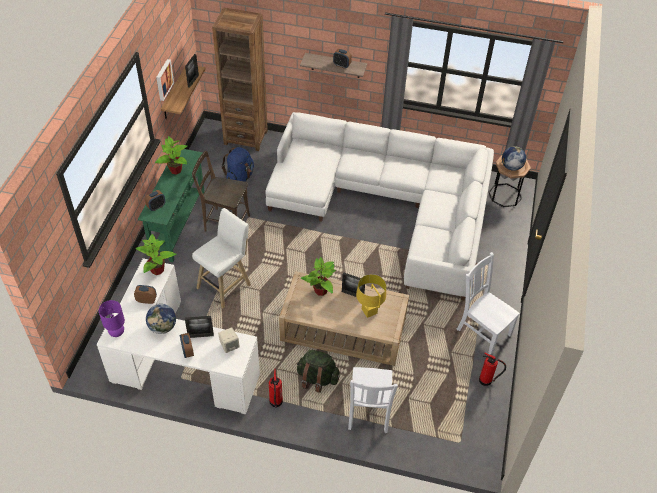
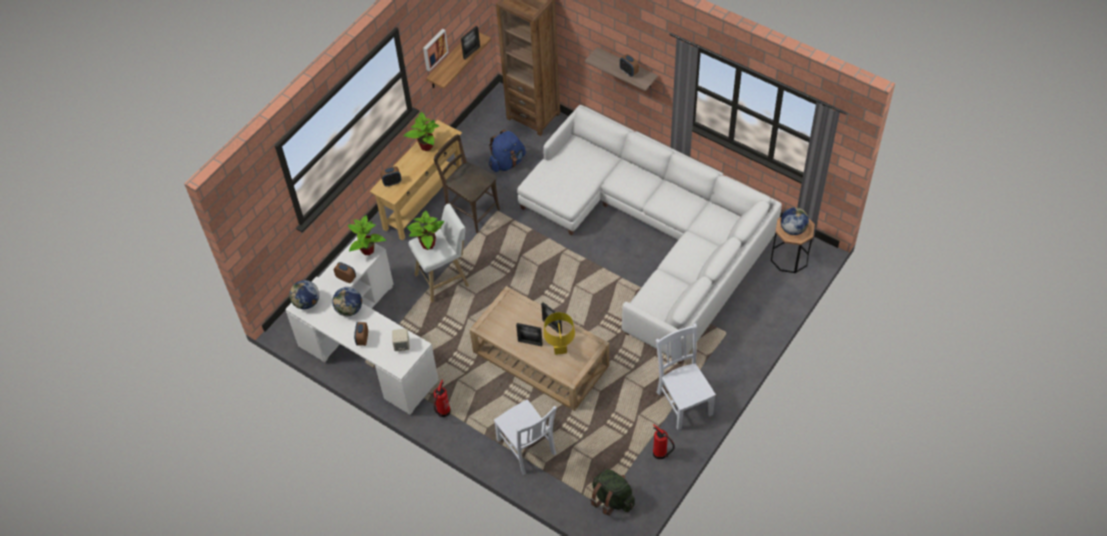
camera: 25 degrees right, 5 degrees up
(117, 332) = (307, 303): purple table lamp -> globe
(178, 225) = (423, 201): green console table -> beige console table
(201, 336) = (380, 328): picture frame -> picture frame (530, 343)
(317, 379) = (492, 401): green backpack -> green backpack (612, 499)
(320, 291) = (522, 314): potted plant -> potted plant (427, 244)
(368, 412) = (527, 448): white chair -> white chair turned 60 degrees counterclockwise

